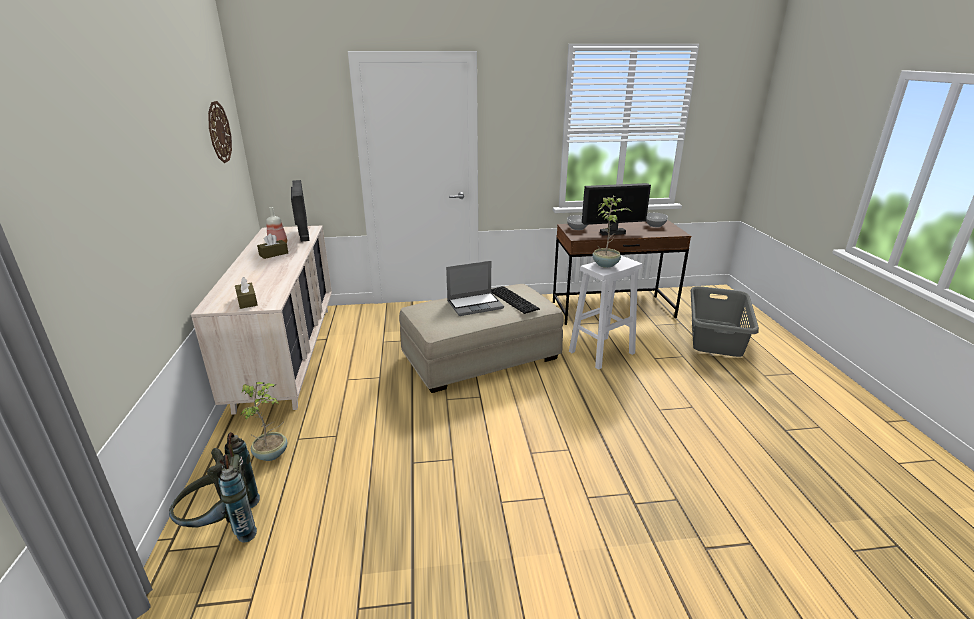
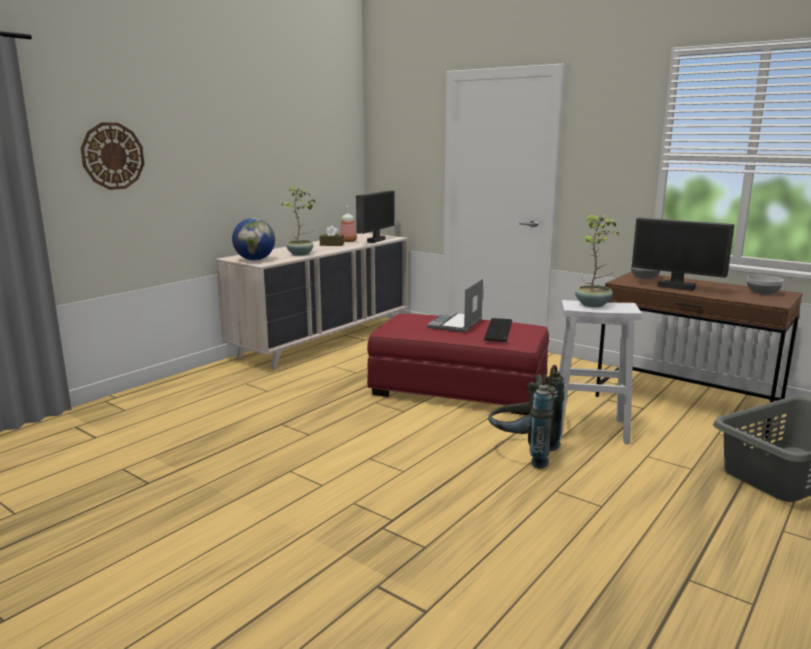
camera: 45 degrees right, 10 degrees down
(219, 132) = (321, 137): wall clock -> wall clock (112, 156)
(224, 527) = (140, 404): grey backpack -> grey backpack (523, 453)
(247, 301) = (255, 260): brown tissue box -> globe
(272, 454) = (219, 384): potted plant -> potted plant (301, 254)
(475, 304) = (455, 324): laptop -> laptop turned 90 degrees clockwise
(481, 357) = (459, 389): beige ottoman -> red ottoman

